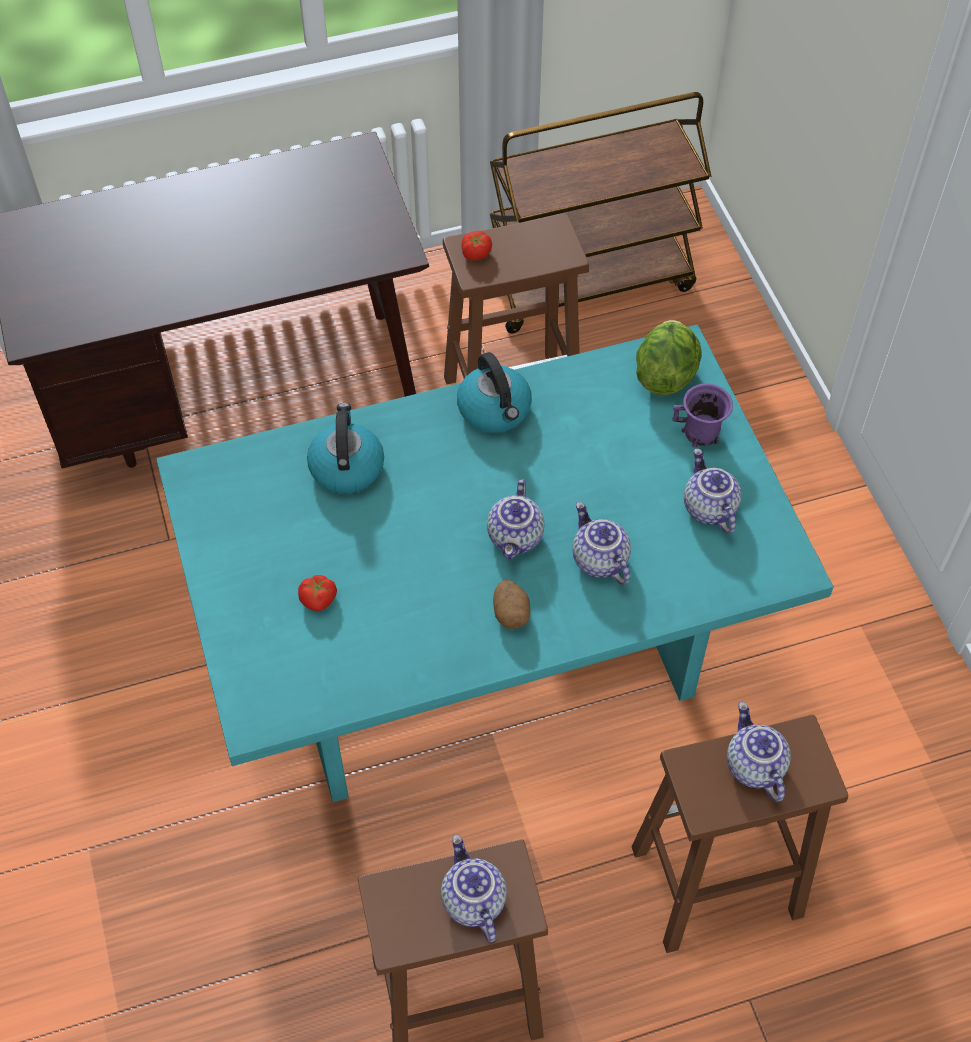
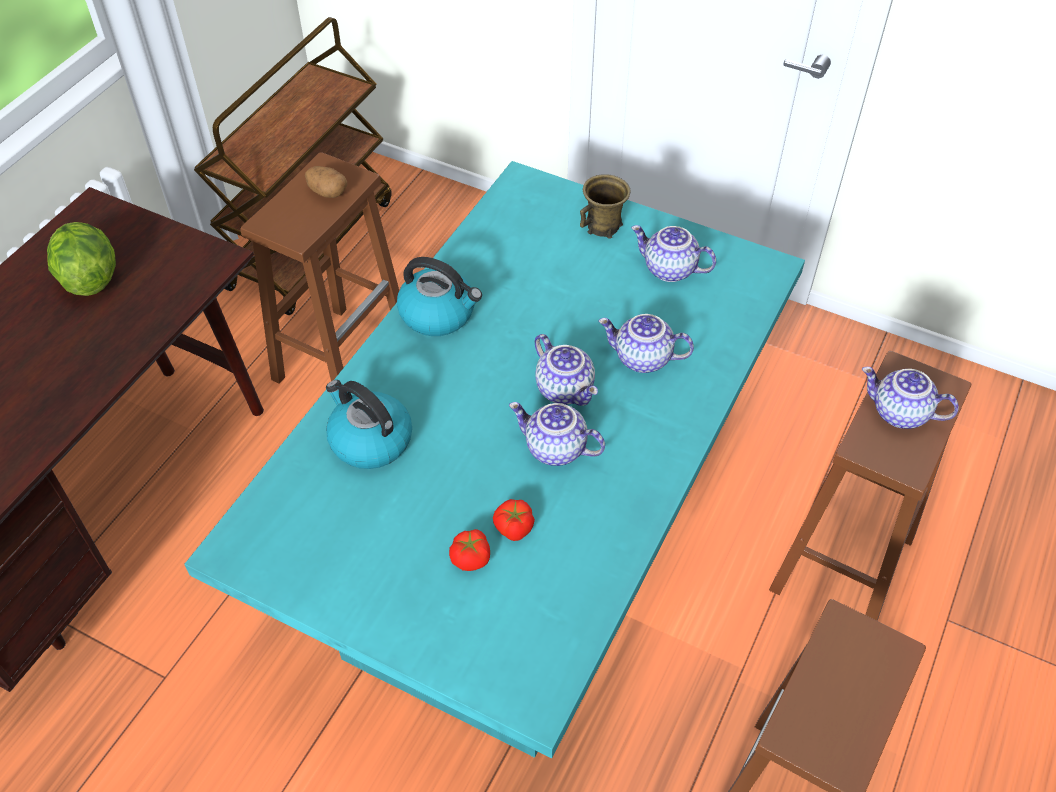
camera: 45 degrees left, 5 degrees down
(472, 901) = (855, 677): teapot -> teapot (554, 449)
(475, 253) = (281, 221): tomato -> tomato (513, 527)
(511, 613) = (629, 444): potato -> potato (327, 192)
(665, 374) = (531, 206): lettuce -> lettuce (89, 278)
(701, 433) = (603, 226): purple mug -> brown mug

